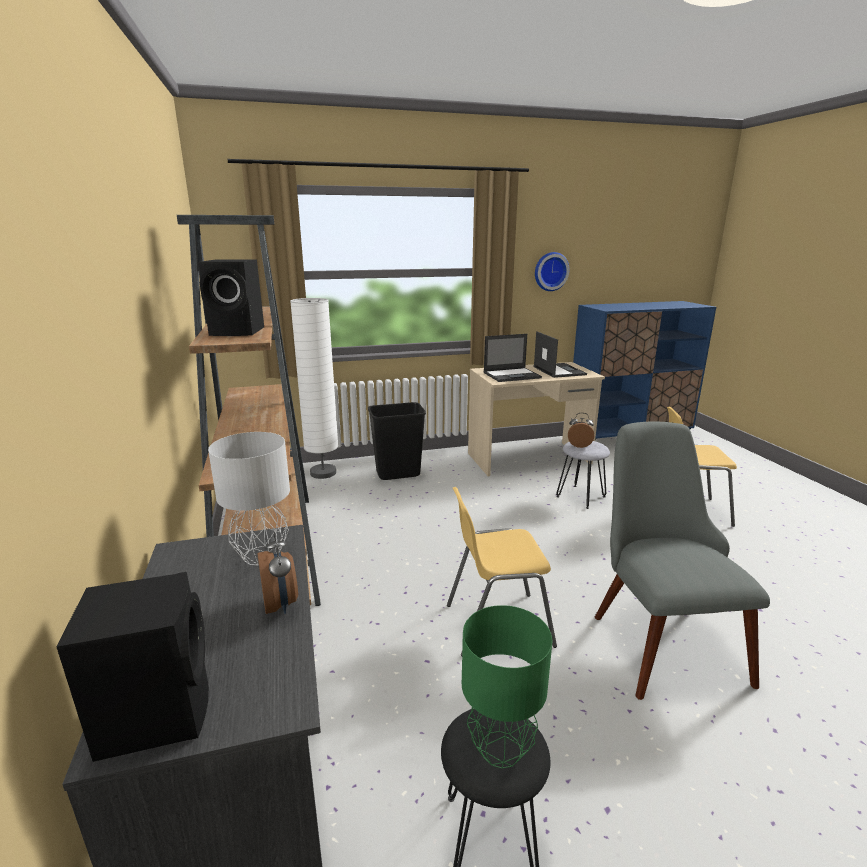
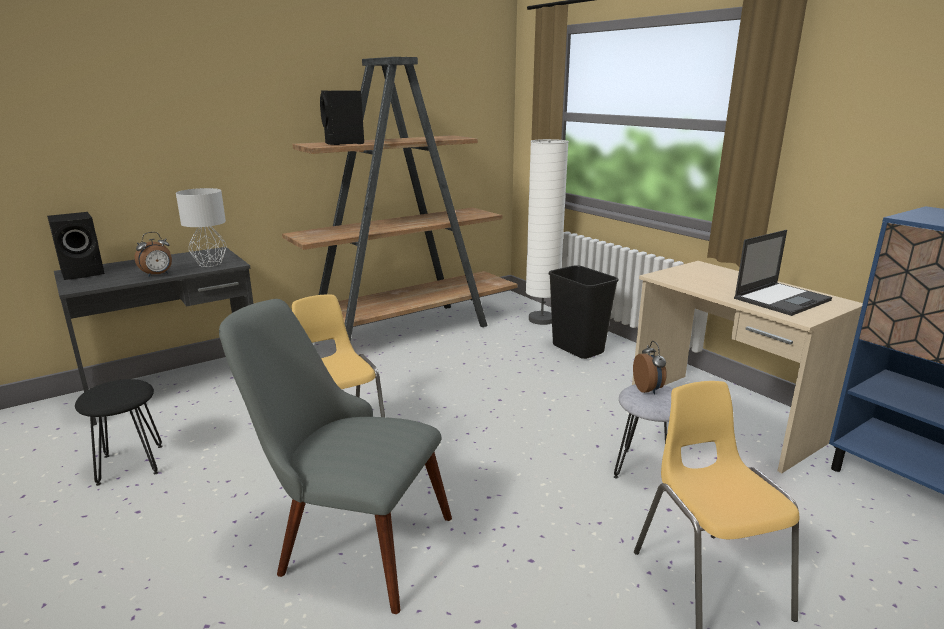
camera: 70 degrees right, 0 degrees up
(501, 748) = (108, 392): green table lamp -> none
(512, 375) = (702, 279): laptop -> none
(550, 271) = (878, 137): wall clock -> none
(657, 635) = (347, 540): grey chair -> grey chair turned 135 degrees counterclockwise

